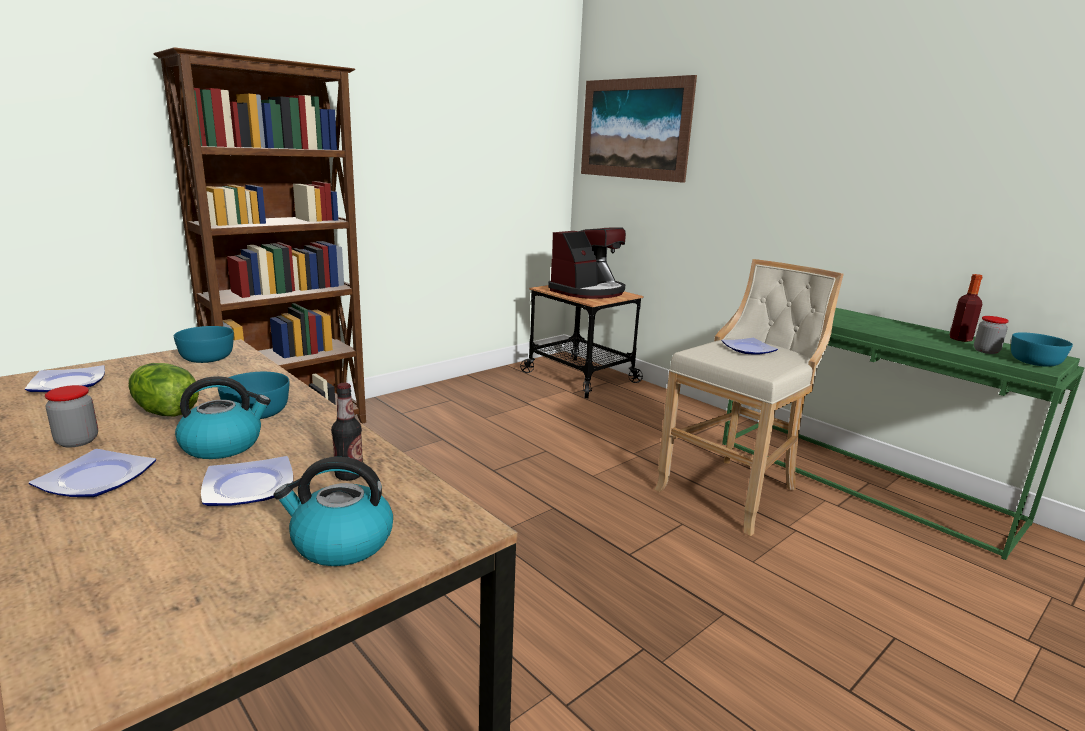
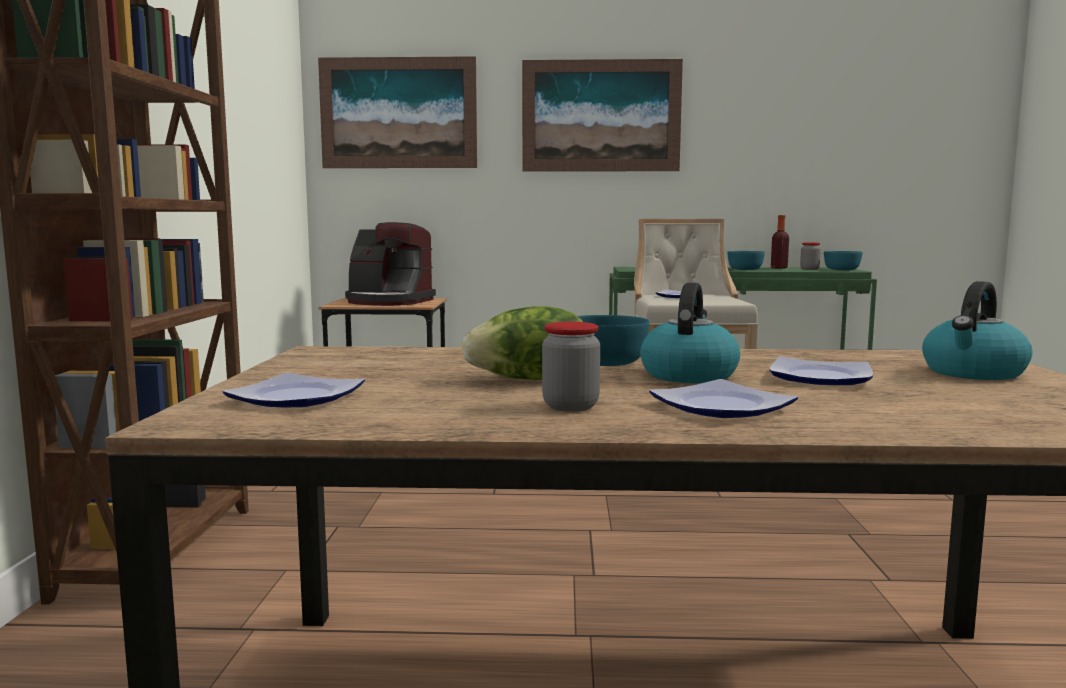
camera: 45 degrees left, 10 degrees down
(208, 358) = (347, 357): turquoise bowl -> turquoise bowl (745, 269)
(349, 475) = (830, 360): bottle -> none
(588, 291) = (388, 301): coffee machine -> coffee machine turned 105 degrees clockwise
(801, 136) = (601, 116): none -> picture

